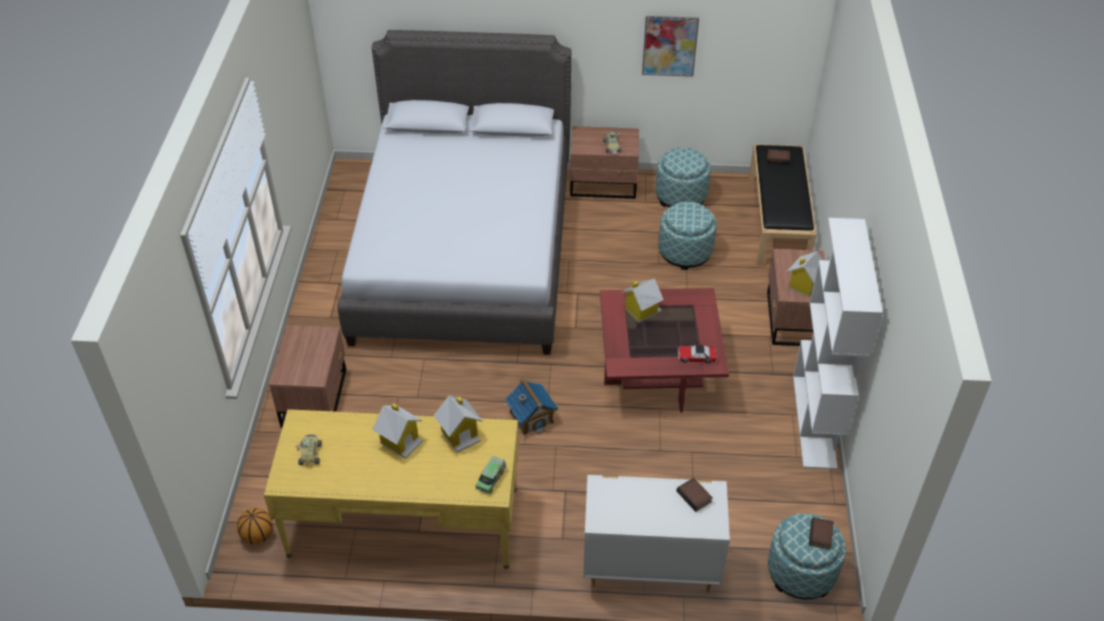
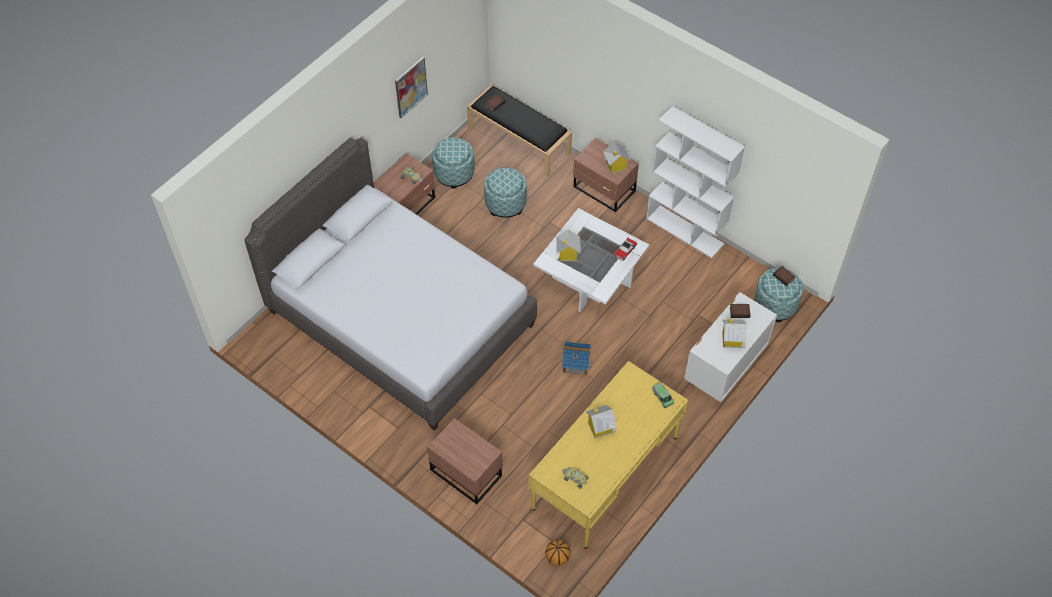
camera: 55 degrees left, 10 degrees up
(460, 434) = (618, 394): toy house -> toy house (732, 339)
(658, 369) = (589, 278): red coffee table -> white coffee table

